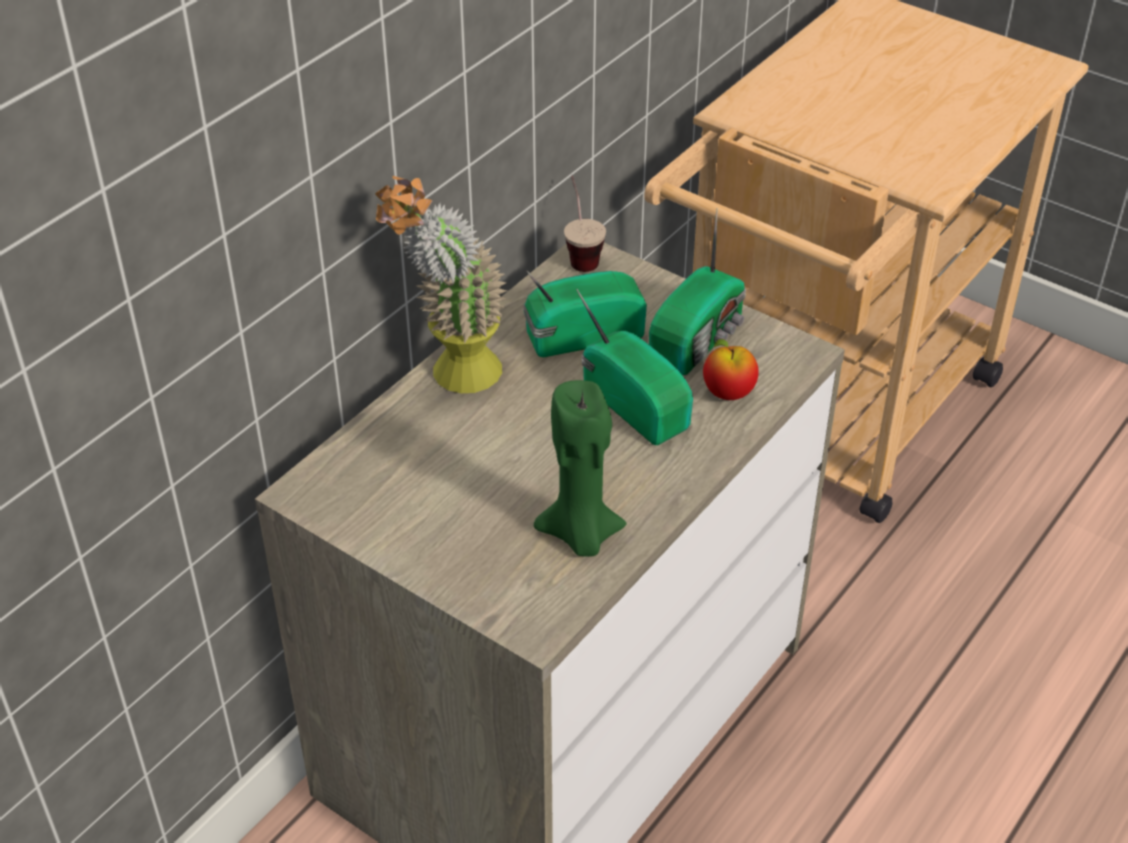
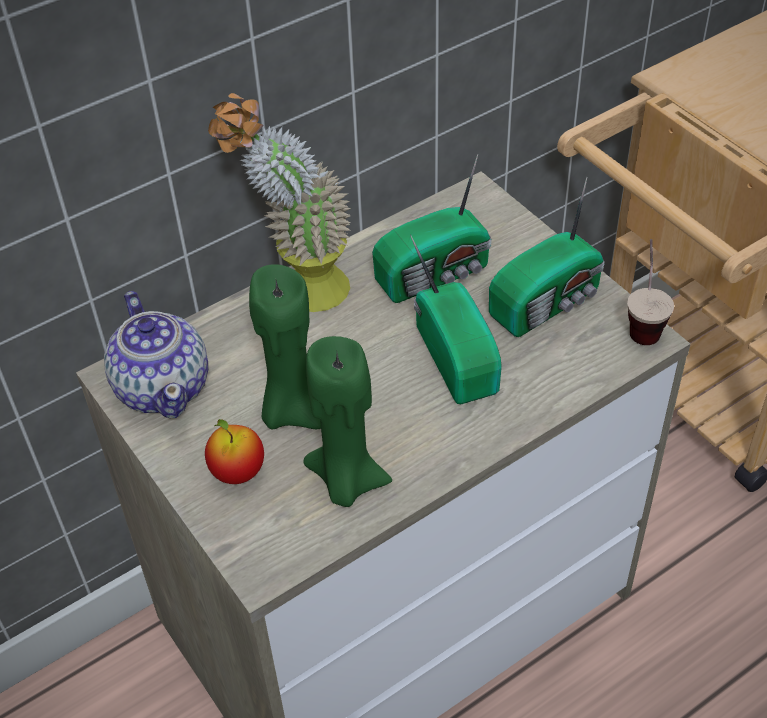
camera: 20 degrees right, 5 degrees up
(355, 492) = (163, 386): none -> teapot
(495, 485) = (291, 410): none -> green candle
(580, 254) = (471, 193): cup -> cup (643, 321)
(580, 335) = (436, 274): radio -> radio turned 150 degrees clockwise
(728, 393) = (553, 365): apple -> apple (237, 472)

